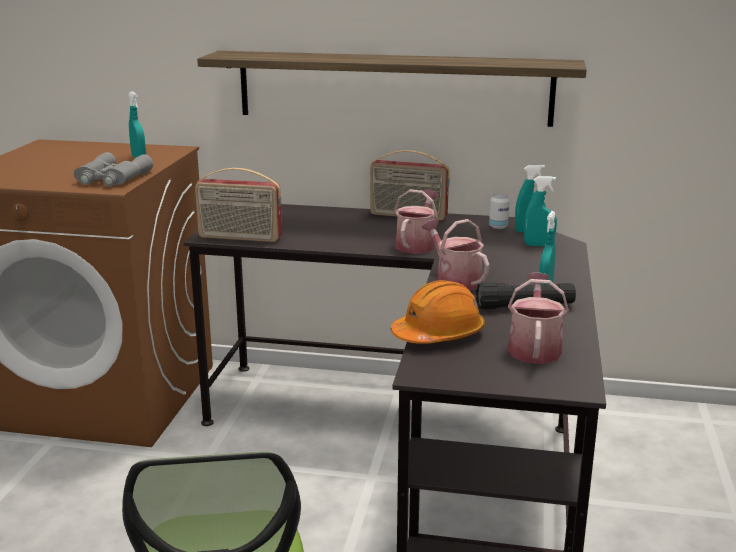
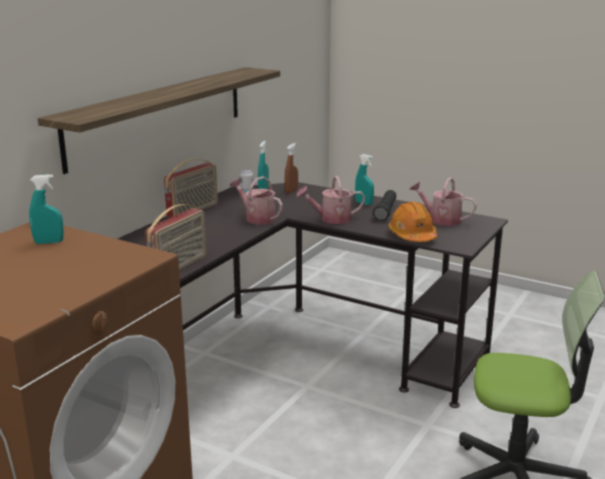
camera: 70 degrees left, 0 degrees up
(111, 178) = (115, 256): grey binoculars -> none
(538, 245) = (291, 191): turquoise spray bottle -> brown spray bottle

